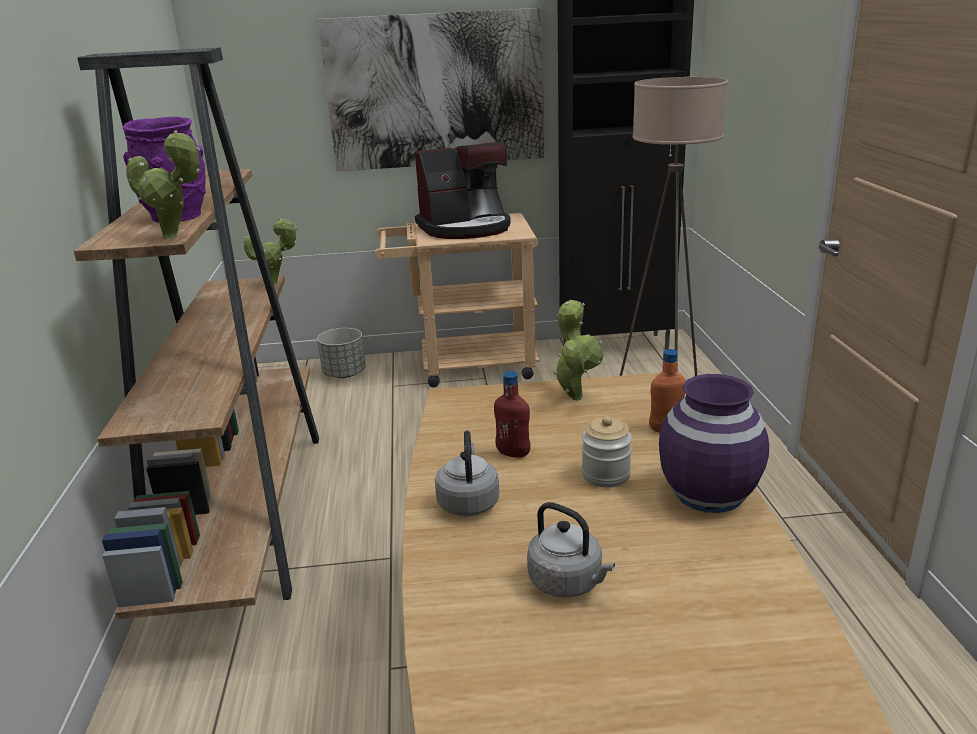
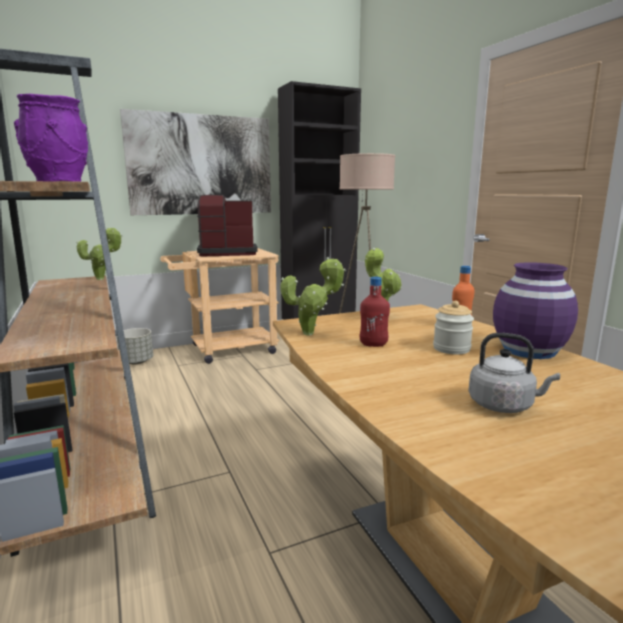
camera: 20 degrees left, 10 degrees down
(175, 237) = (74, 181): potted plant -> potted plant (312, 333)
(466, 228) = (227, 253): coffee machine -> coffee machine turned 150 degrees counterclockwise
(468, 502) = (371, 372): grey kettle -> none

